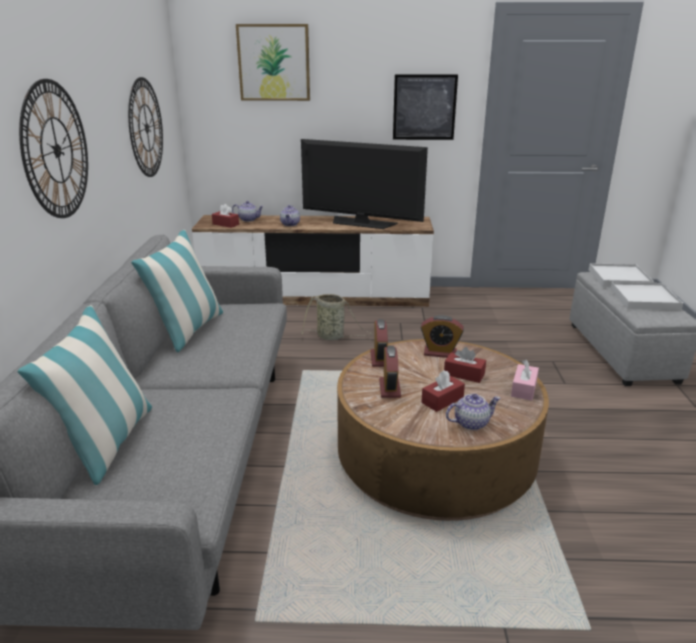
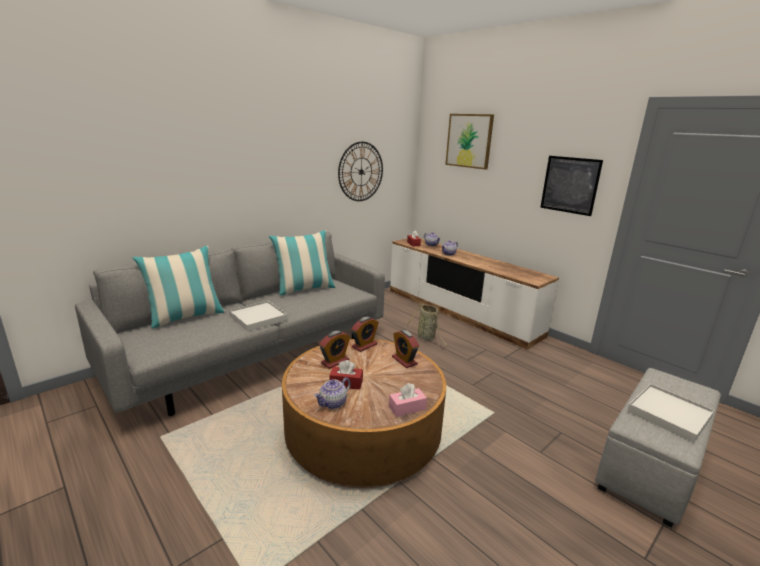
camera: 45 degrees right, 5 degrees down
(56, 150) = (252, 169): wall clock -> none
(361, 223) = (496, 266): television -> none
(464, 374) = (390, 379): red tissue box -> none
(471, 423) = (333, 403): teapot -> teapot turned 105 degrees clockwise
(619, 279) = (680, 388): white tray -> white tray (258, 318)

